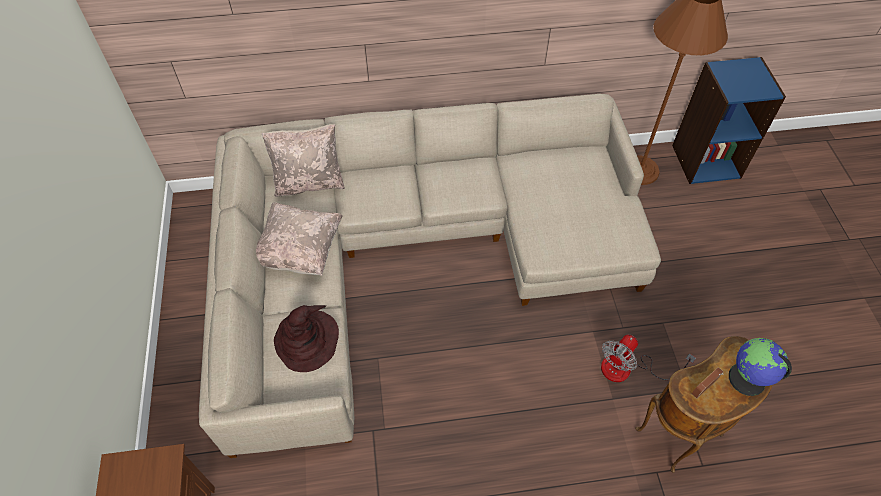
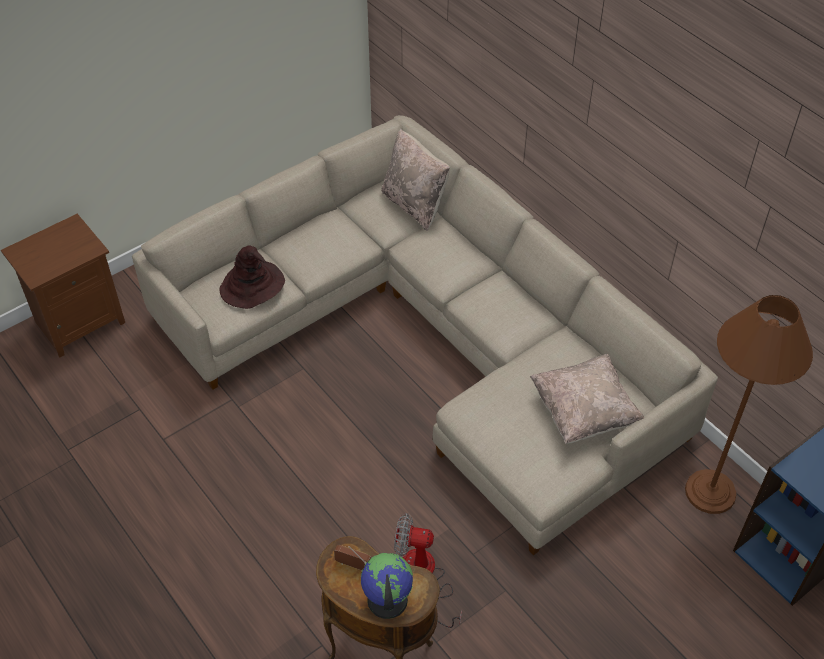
camera: 60 degrees right, 5 degrees down
(299, 250) = (337, 236): beige pillow -> beige pillow (584, 412)

